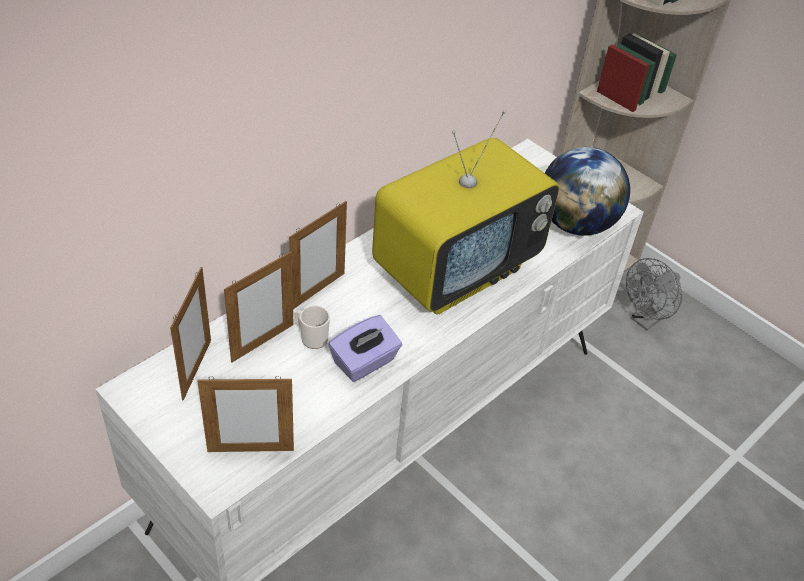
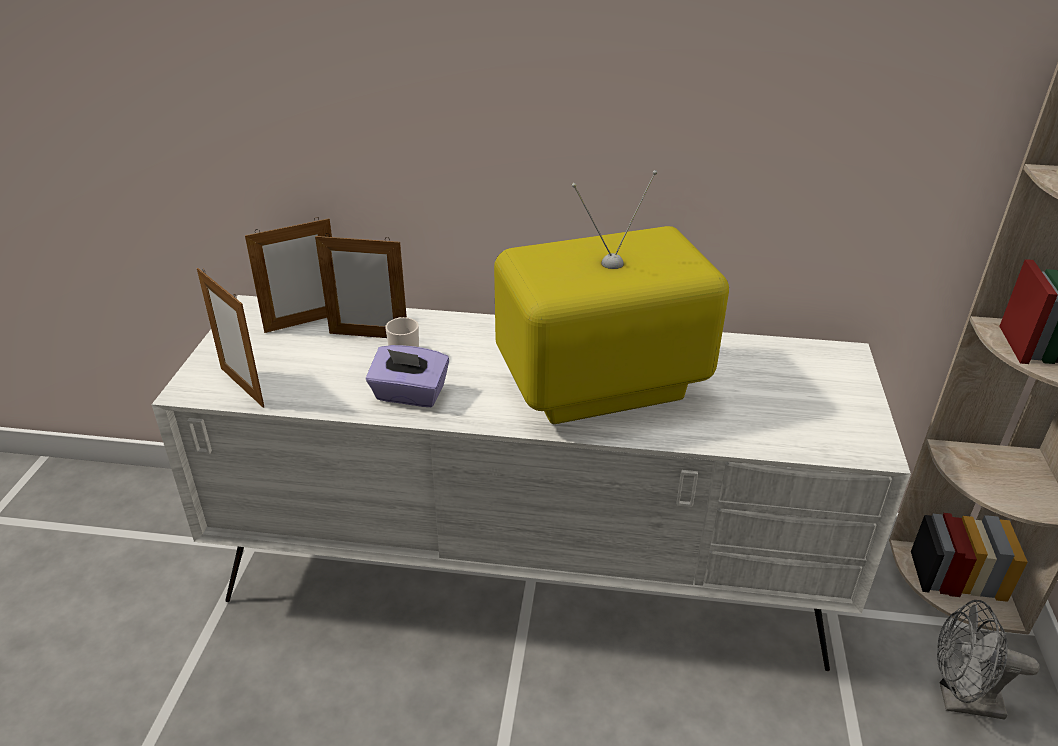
camera: 55 degrees right, 10 degrees down
(318, 291) = (464, 332): picture frame -> none
(456, 270) = (601, 389): television -> television turned 150 degrees clockwise
(576, 224) = (797, 432): globe -> none

